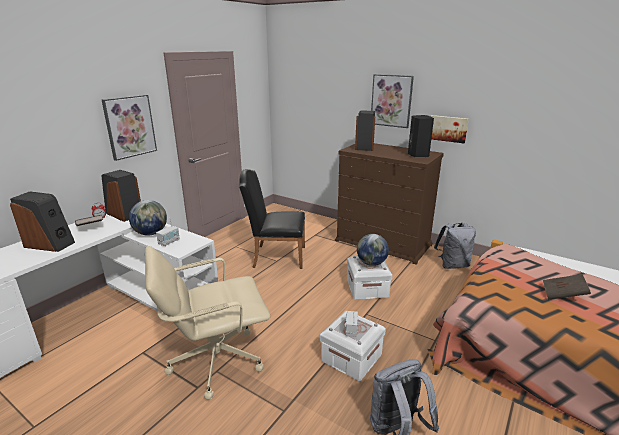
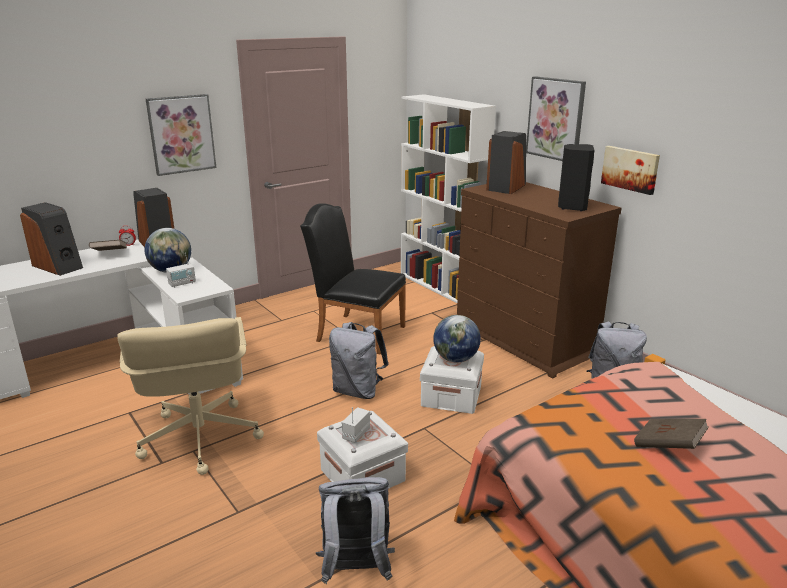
camera: 20 degrees right, 0 degrees up
(215, 360) = (199, 439): beige office chair -> beige office chair turned 105 degrees counterclockwise
(305, 297) = (358, 391): none -> grey backpack
(309, 217) = (441, 286): none -> white bookcase

